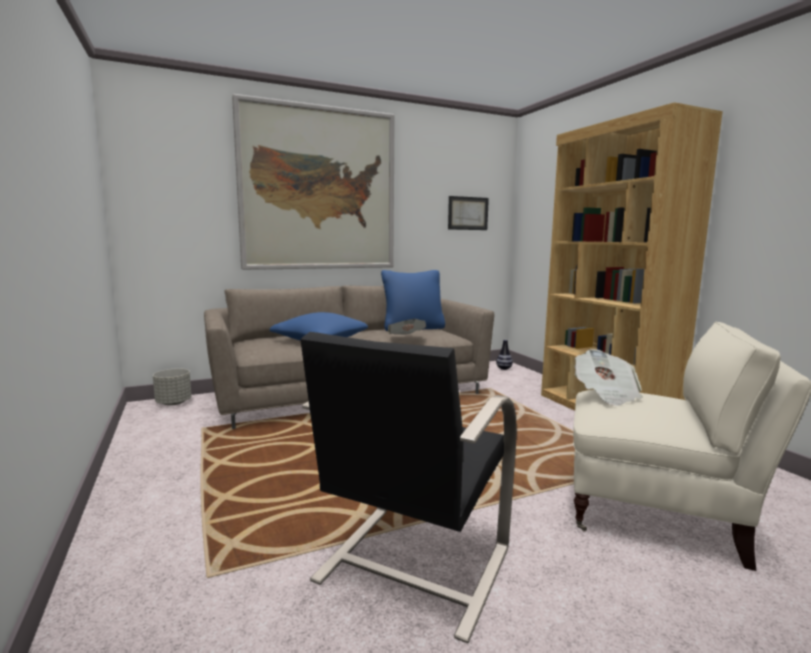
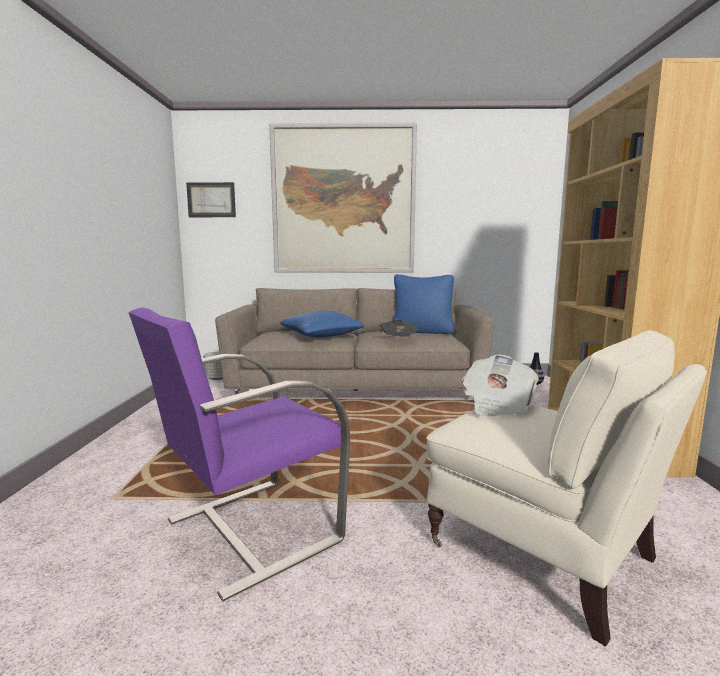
camera: 25 degrees right, 0 degrees up
(412, 565) = (250, 531): black armchair -> purple armchair
(468, 213) = (501, 217): picture -> picture (211, 200)

